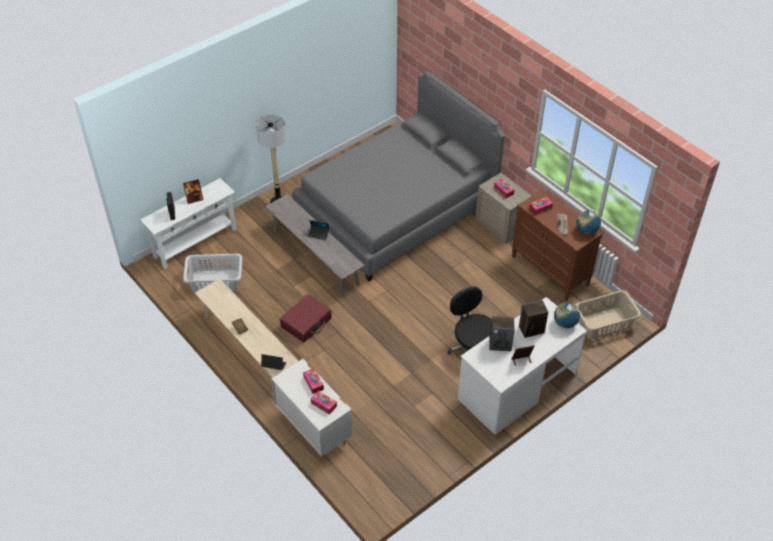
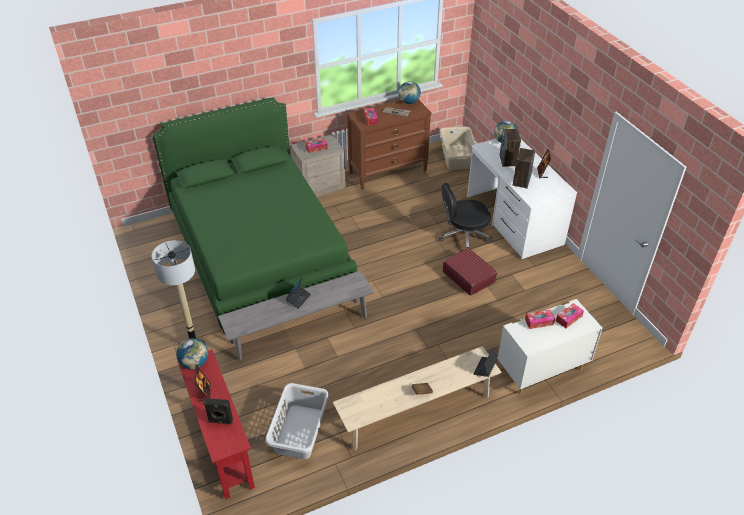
camera: 75 degrees left, 5 degrees down
(195, 243) = (222, 445): white console table -> red console table
(219, 187) = (195, 363): none -> globe
(306, 323) = (395, 353): red suitcase -> red suitcase (468, 277)
(396, 209) = (260, 251): grey bed -> green bed

